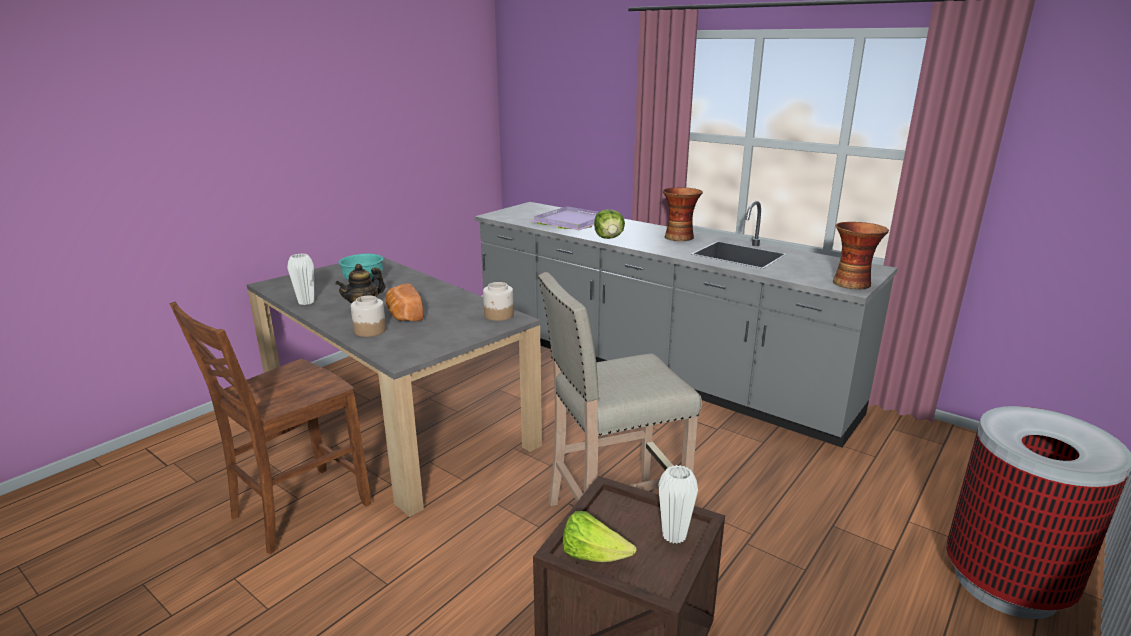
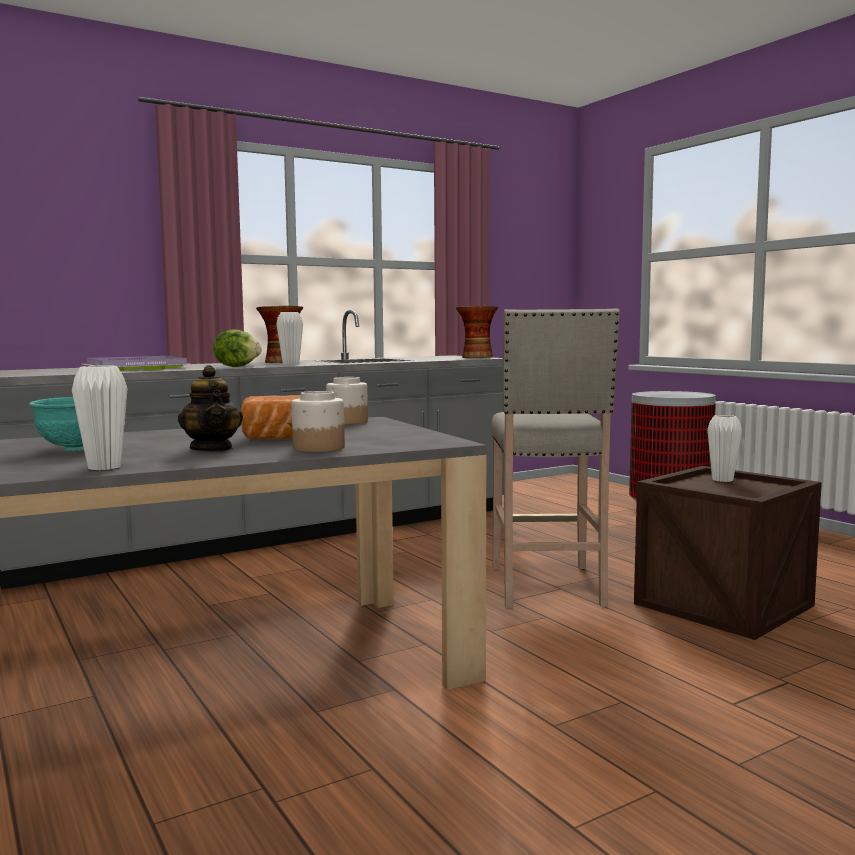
camera: 70 degrees left, 15 degrees down
(297, 510) = (408, 768): brown chair -> none
(593, 555) = (750, 495): lettuce -> none
(648, 245) = (291, 364): none -> white vase

